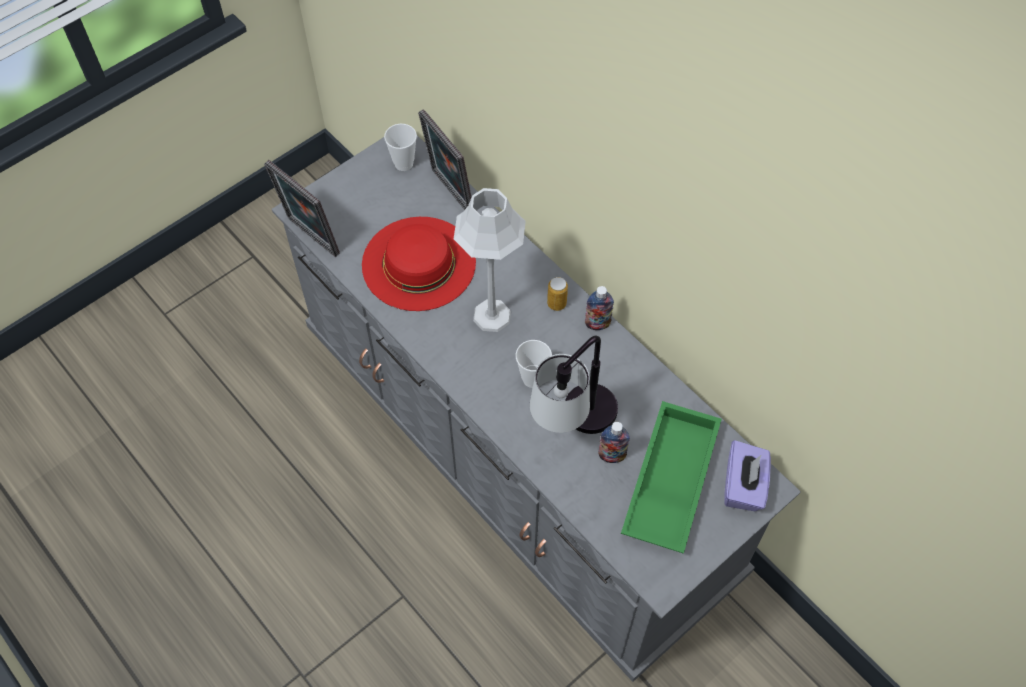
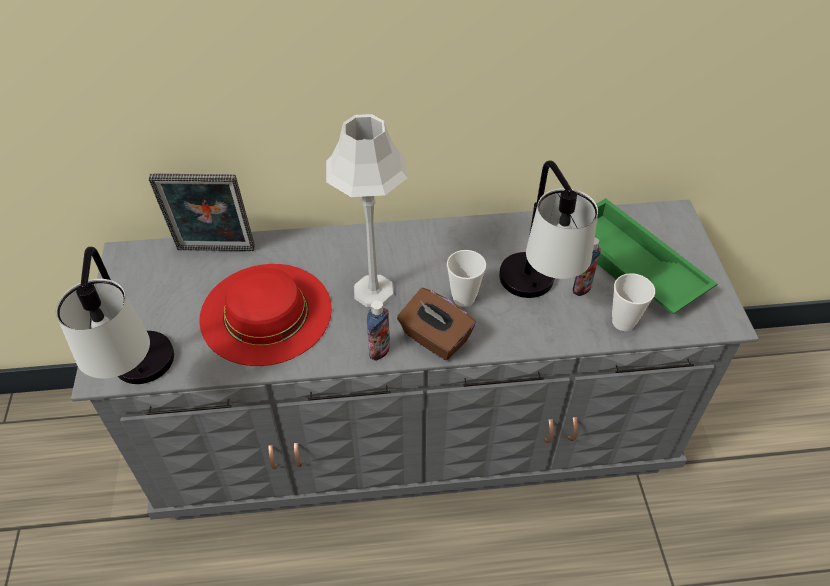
camera: 55 degrees left, 10 degrees down
(310, 238) = (144, 383): picture frame -> table lamp
(404, 163) = (147, 265): cup -> cup (623, 322)
(478, 382) = (434, 338): none -> brown tissue box
(556, 303) = (402, 243): can -> none
(597, 324) = (446, 229): bottle -> bottle (379, 350)
(743, 486) = (665, 226): purple tissue box -> none

